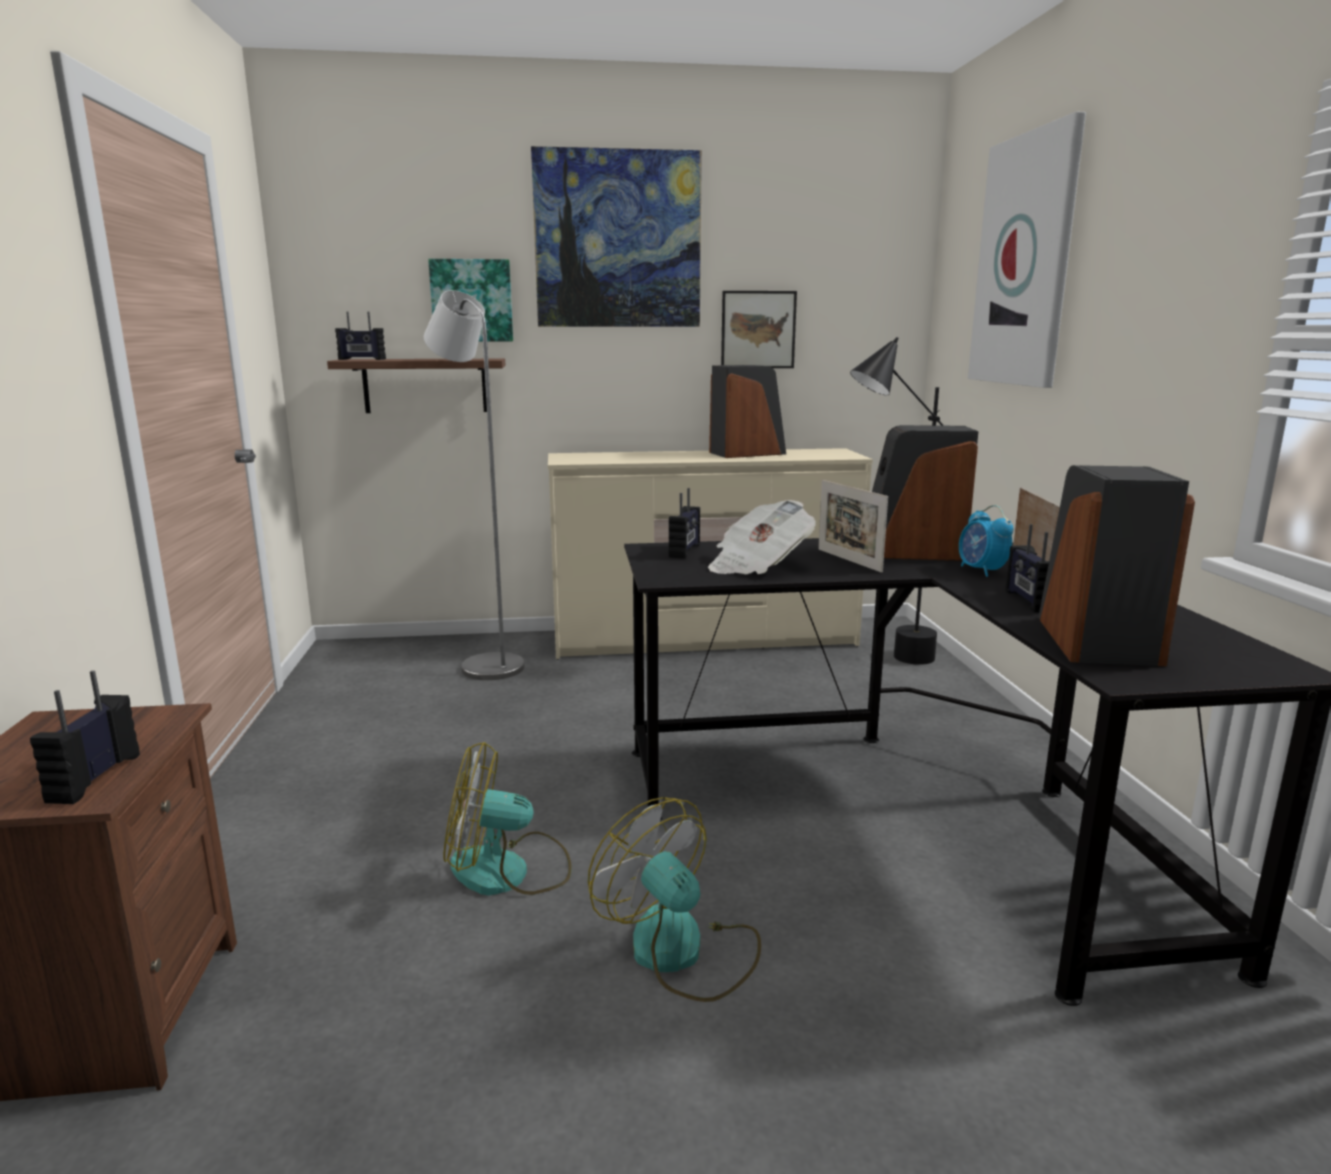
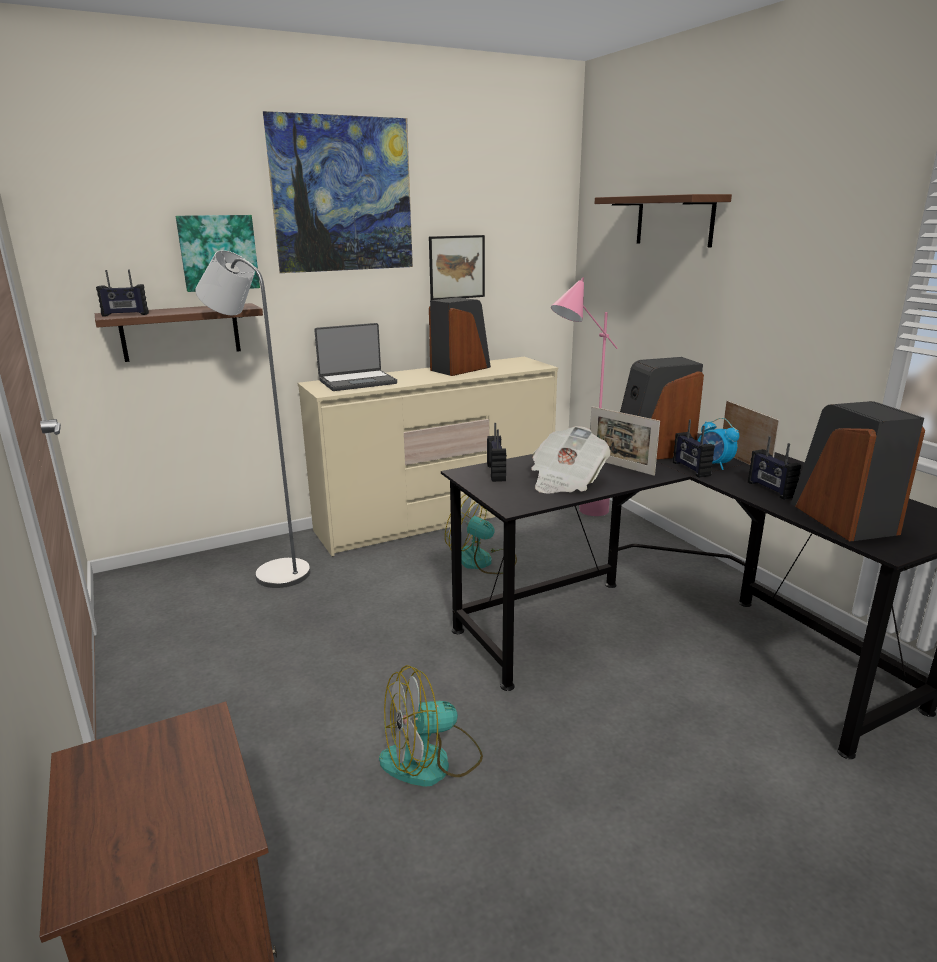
camera: 20 degrees left, 5 degrees up
(93, 778) = (208, 813): radio -> radio (690, 469)
(611, 456) = (357, 382): none -> laptop
(682, 952) = (602, 792): fan -> fan (483, 561)
(885, 661) = (577, 517): black floor lamp -> pink floor lamp
(1026, 261) = (674, 220): picture -> shelf

